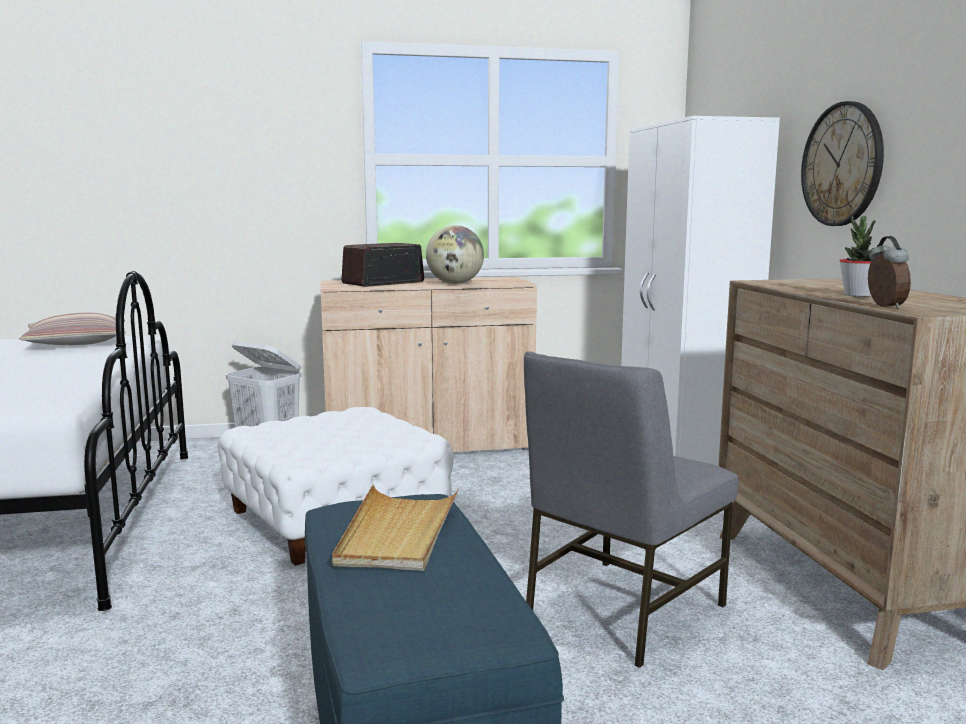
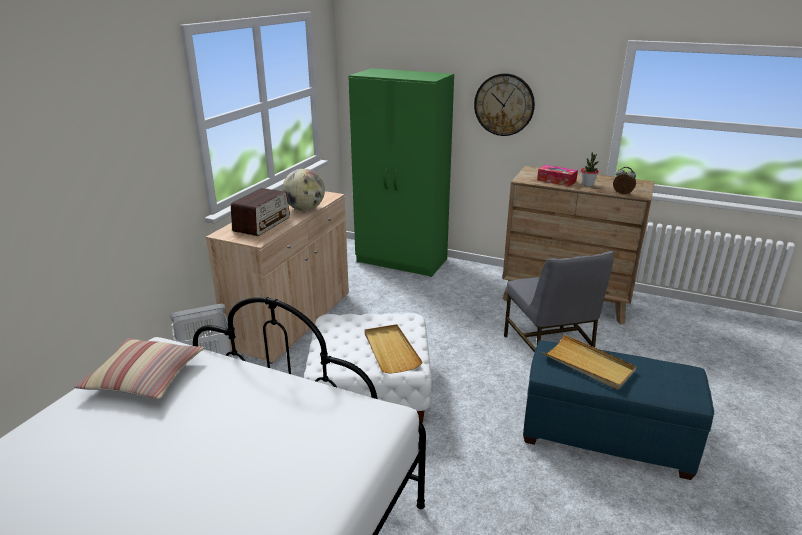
camera: 55 degrees left, 15 degrees up
(323, 445) = (390, 350): none -> beige tray
(383, 283) = (262, 224): radio -> radio turned 150 degrees counterclockwise
(681, 450) = (402, 261): white wardrobe -> green wardrobe
(815, 287) = (556, 181): none -> tissue box

